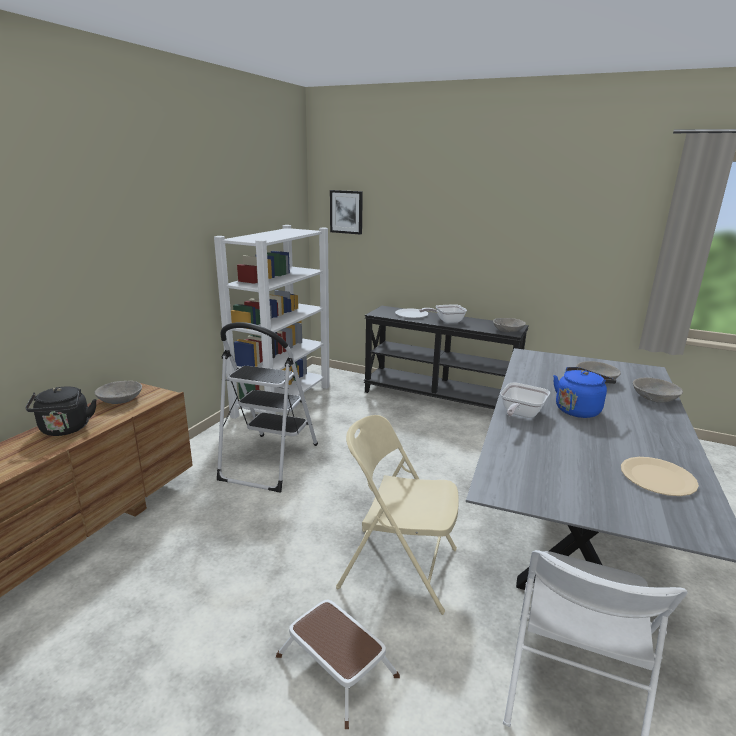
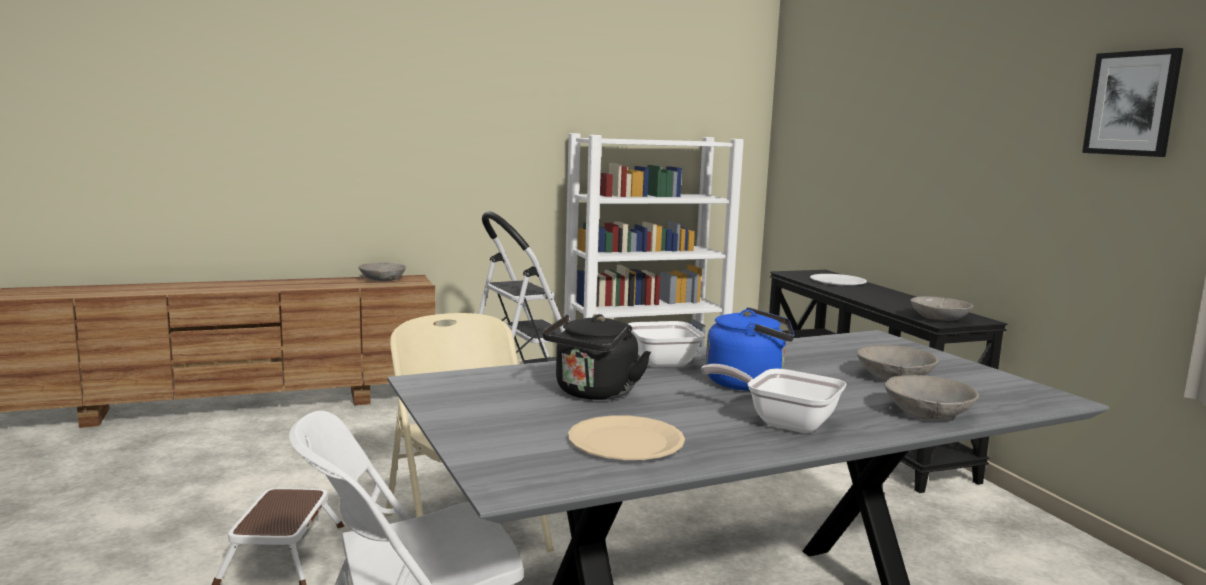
camera: 45 degrees right, 10 degrees down
(65, 430) = (308, 284): black kettle -> black kettle (593, 393)
(346, 212) = (805, 125): picture -> picture (1132, 103)
(446, 321) = (868, 294): frying pan -> frying pan (783, 421)

